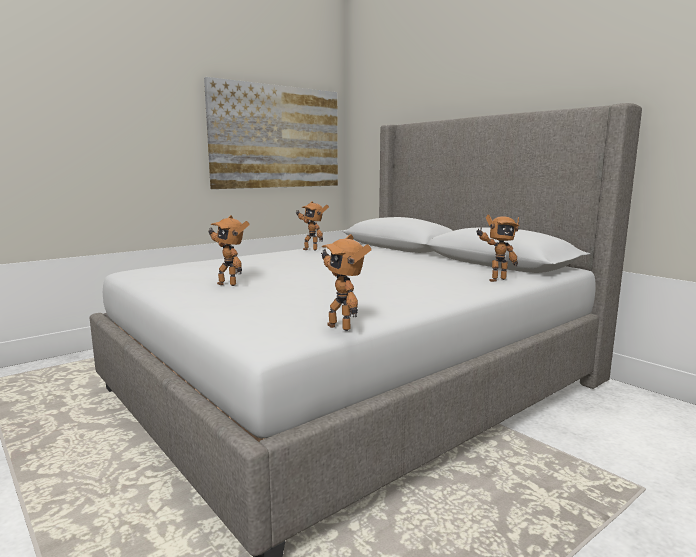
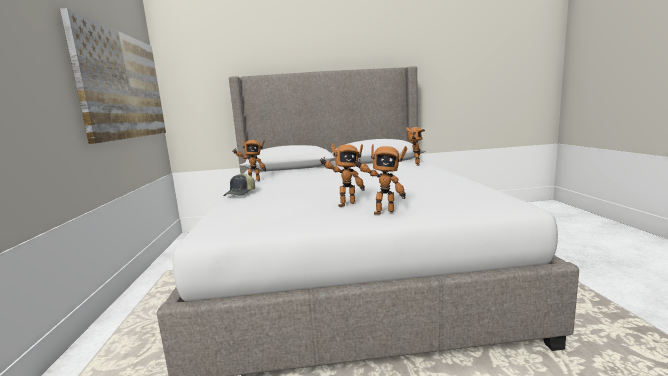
camera: 55 degrees left, 0 degrees up
(252, 255) = (241, 193): none -> cap
(341, 327) = (495, 191): toy robot -> toy robot (382, 212)

